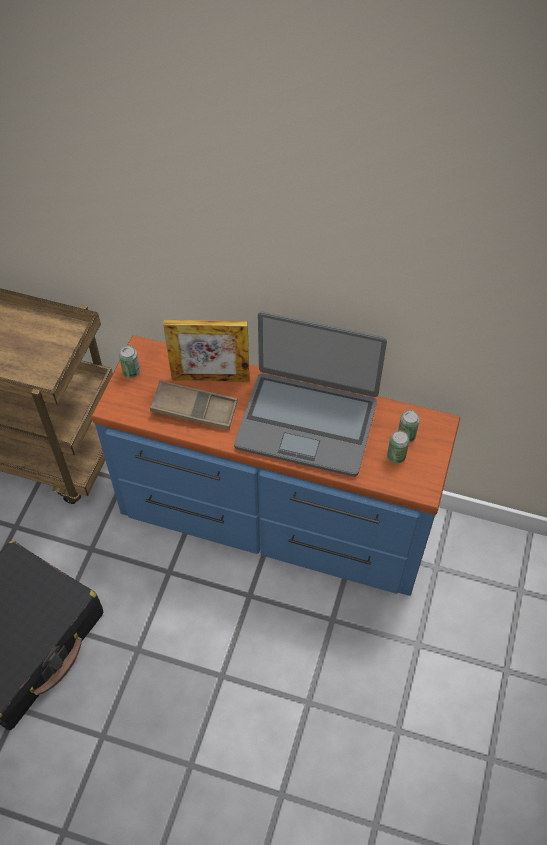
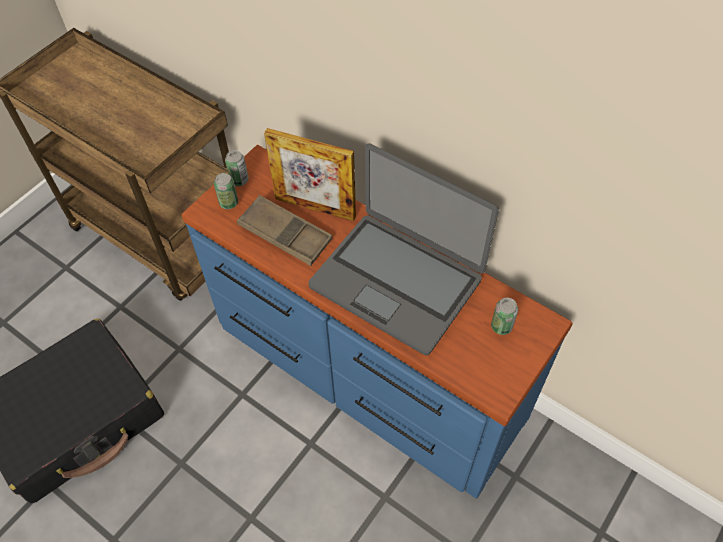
camera: 20 degrees right, 0 degrees up
(396, 456) = (481, 346): can -> can (229, 203)

